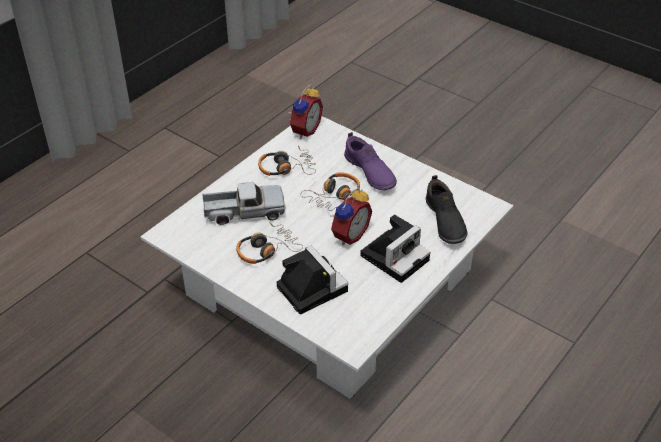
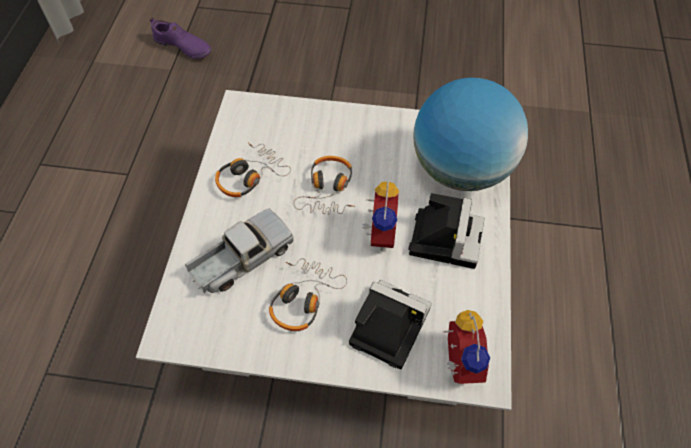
camera: 30 degrees left, 15 degrees up
(304, 130) = (236, 118): alarm clock -> alarm clock (457, 362)
(369, 172) = (344, 142): purple shoe -> purple shoe (183, 47)
(444, 221) = (460, 169): black shoe -> globe

